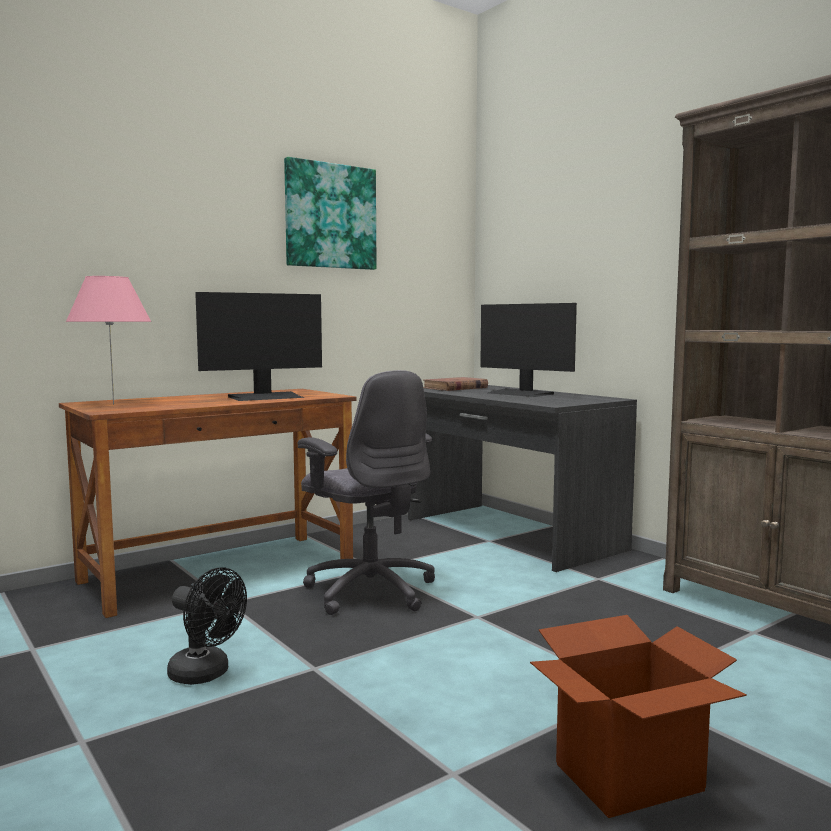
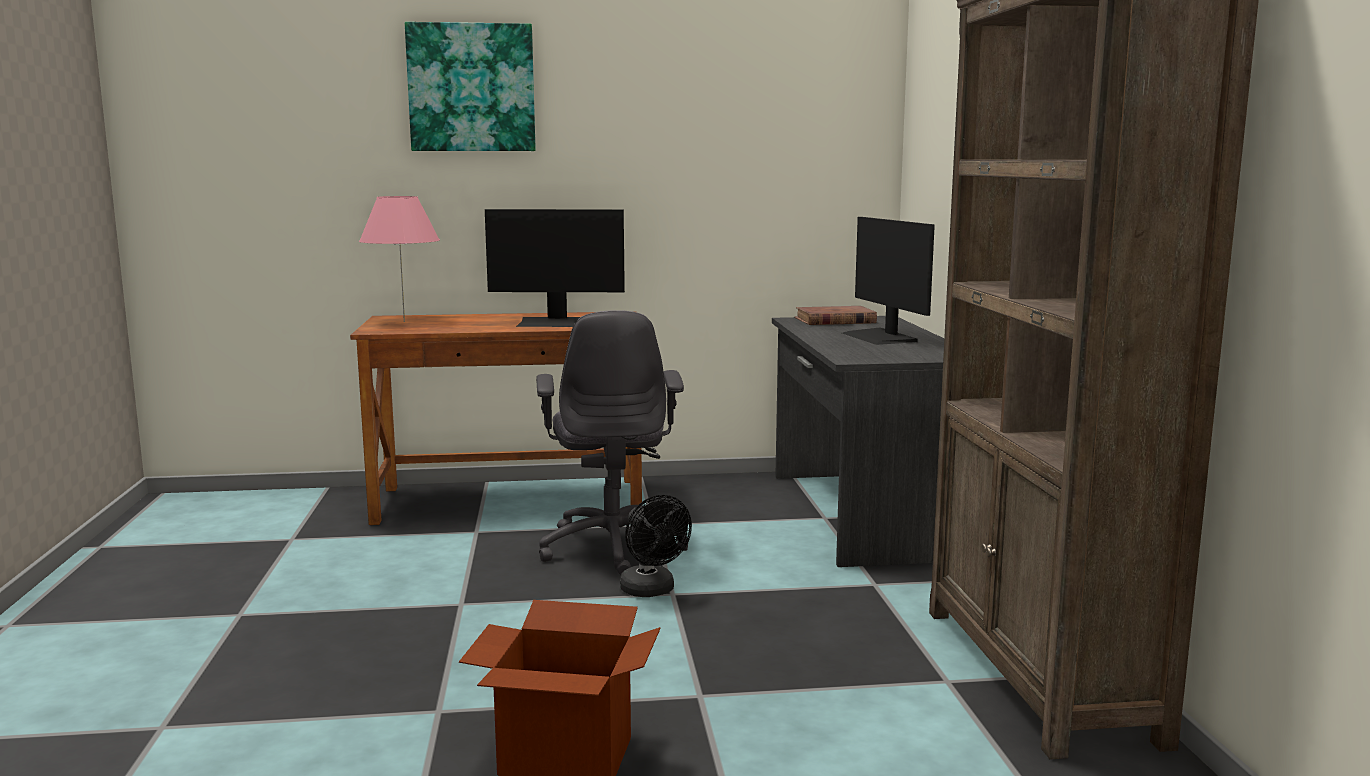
camera: 30 degrees right, 5 degrees up
(206, 674) = (377, 588): black fan -> black fan (652, 591)
(330, 216) = (680, 108): picture -> picture (471, 88)

